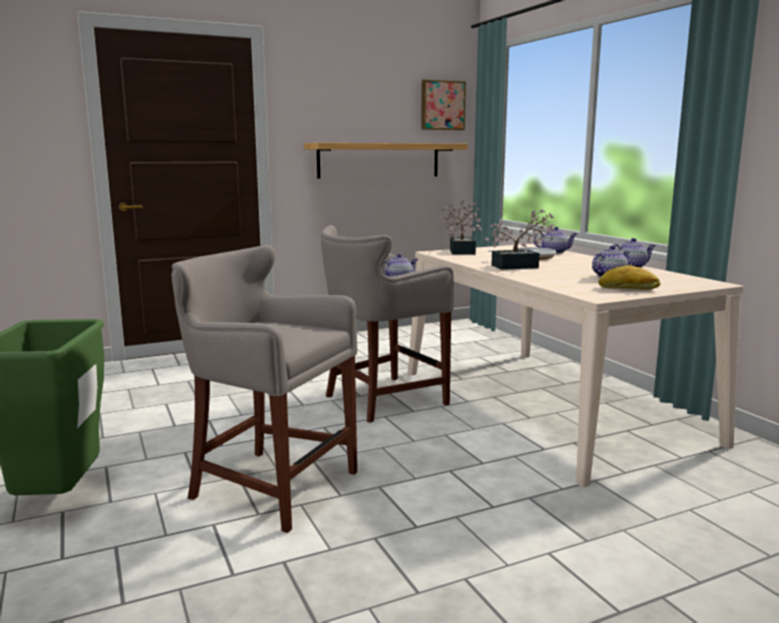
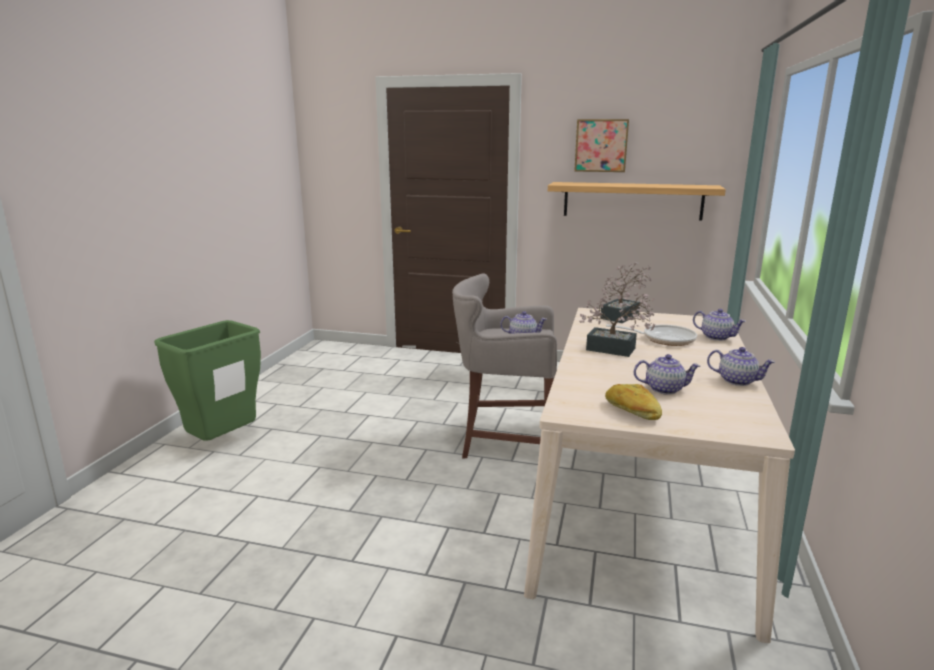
camera: 40 degrees right, 5 degrees up
(269, 485) = (324, 482): grey stool -> none
(442, 105) = (717, 142): picture -> picture (601, 145)

